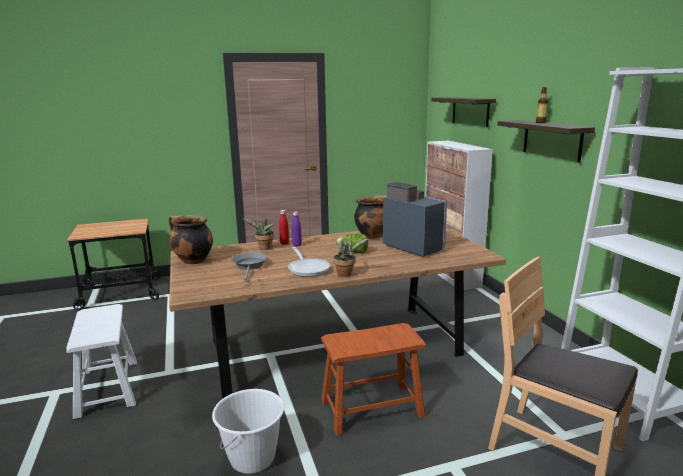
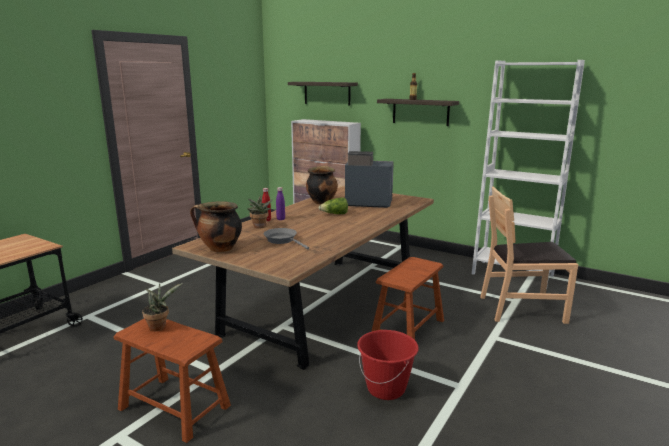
camera: 40 degrees left, 0 degrees up
(107, 388) = (174, 407): white stool -> brown stool
(253, 458) = (386, 388): white bucket -> red bucket
(308, 269) = (332, 231): frying pan -> none
(347, 274) = (367, 228): potted plant -> potted plant (159, 326)

